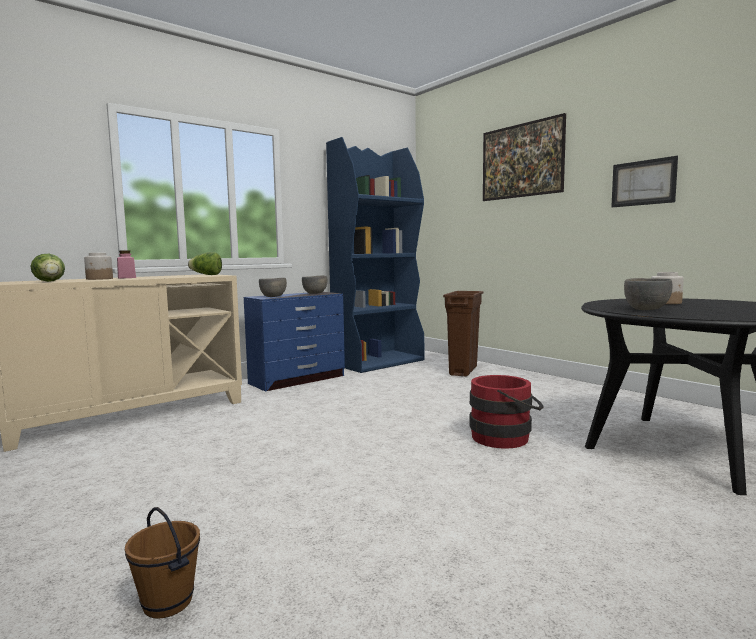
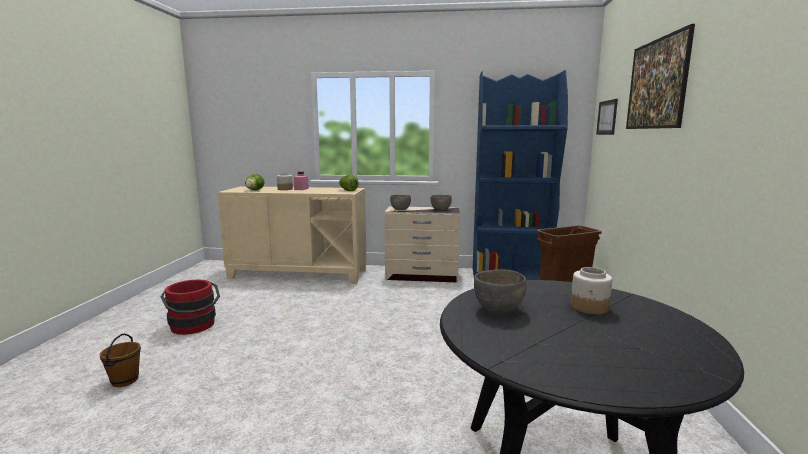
camera: 45 degrees right, 5 degrees up
(298, 379) = (422, 276): blue dresser -> beige dresser
(506, 438) = (435, 384): red bucket -> red bucket (194, 327)
(643, 183) = (747, 126): picture -> picture (607, 117)

